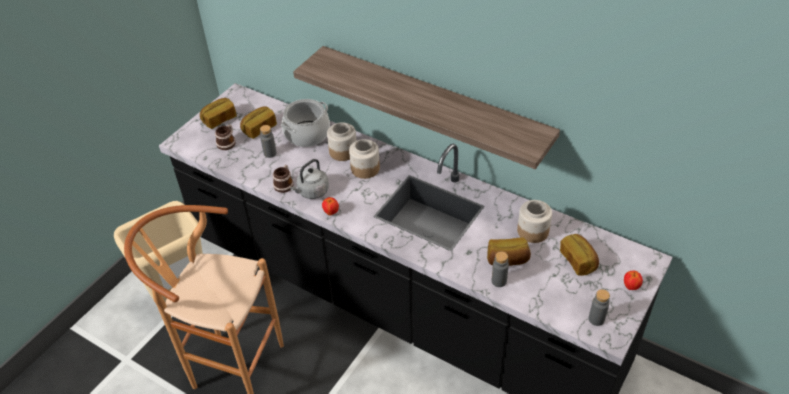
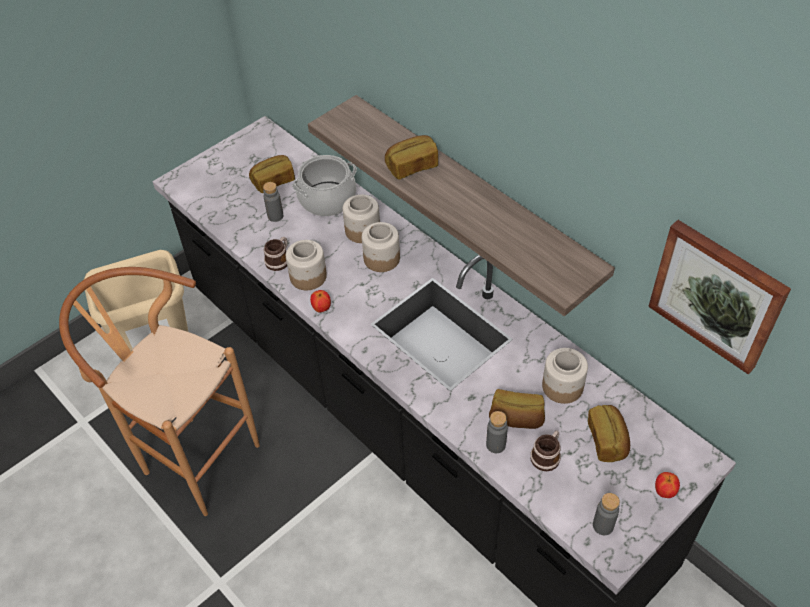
camera: 15 degrees right, 5 degrees up
(219, 119) = (231, 160): bread -> bread (412, 166)
(227, 142) = (231, 192): mug -> mug (547, 455)
(312, 192) = (308, 277): grey kettle -> jar
(645, 128) = (717, 295): none -> picture

